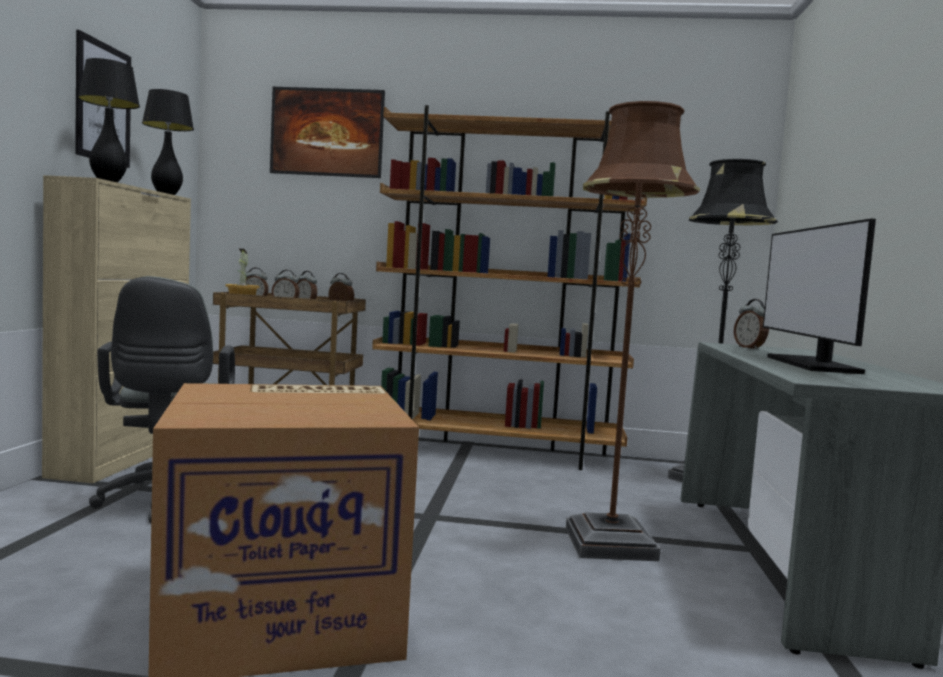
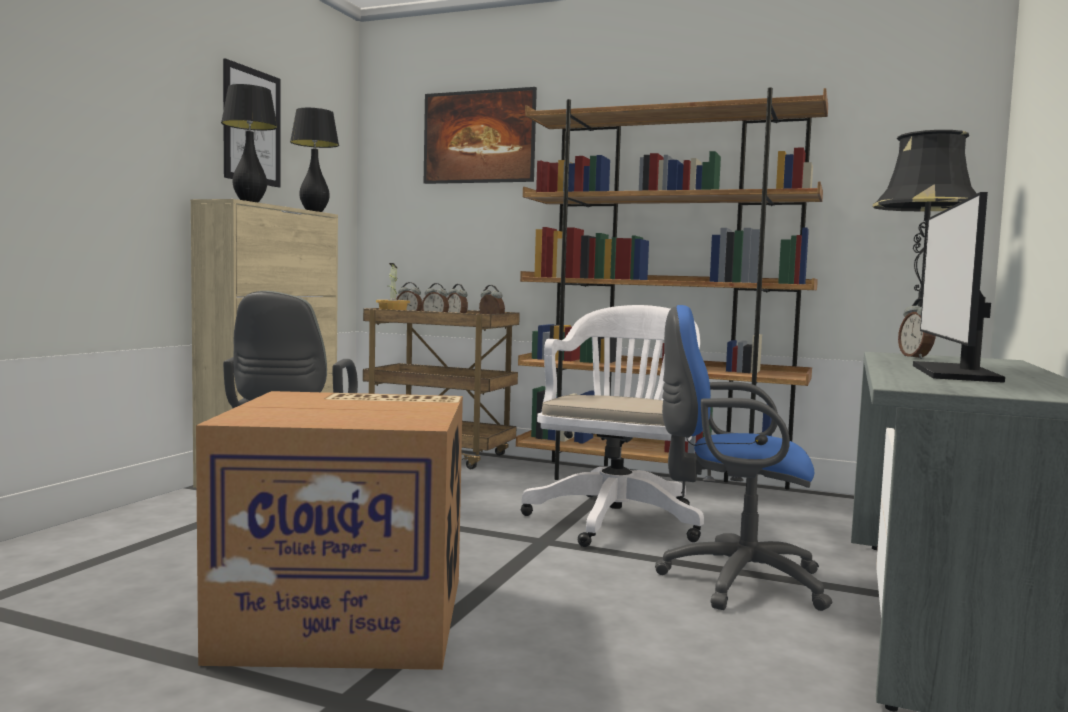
camera: 15 degrees right, 0 degrees up
(481, 489) = (617, 518): none -> white office chair
(610, 543) = (733, 580): brown floor lamp -> blue office chair

